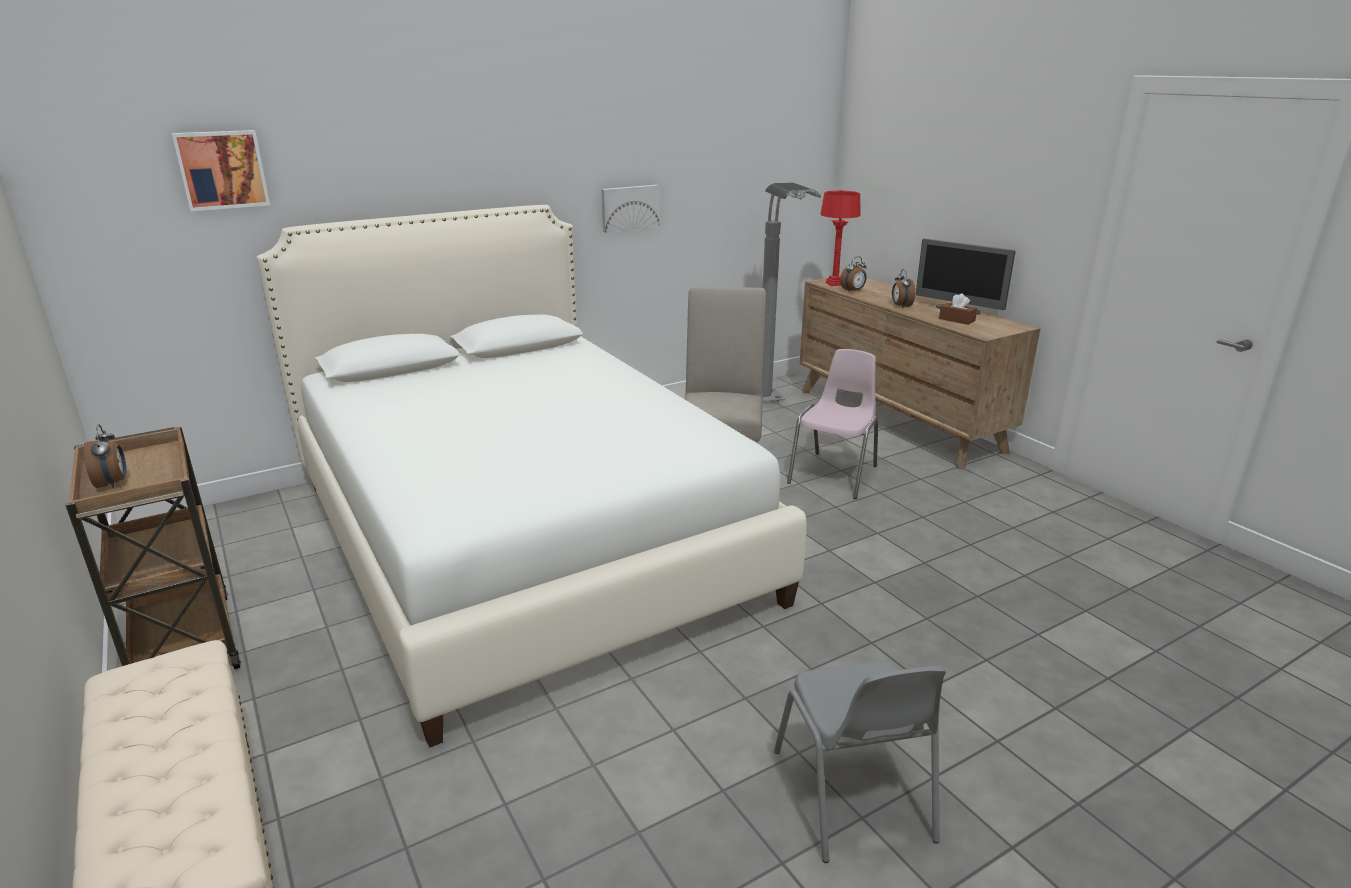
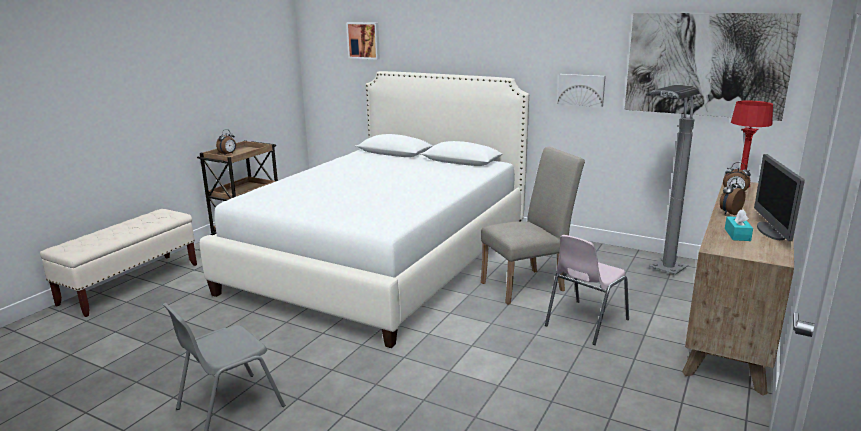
camera: 60 degrees right, 5 degrees down
(754, 158) = (706, 65): none -> picture
(835, 474) = (585, 323): pink chair -> pink chair turned 135 degrees clockwise
(956, 320) = (737, 235): brown tissue box -> turquoise tissue box

